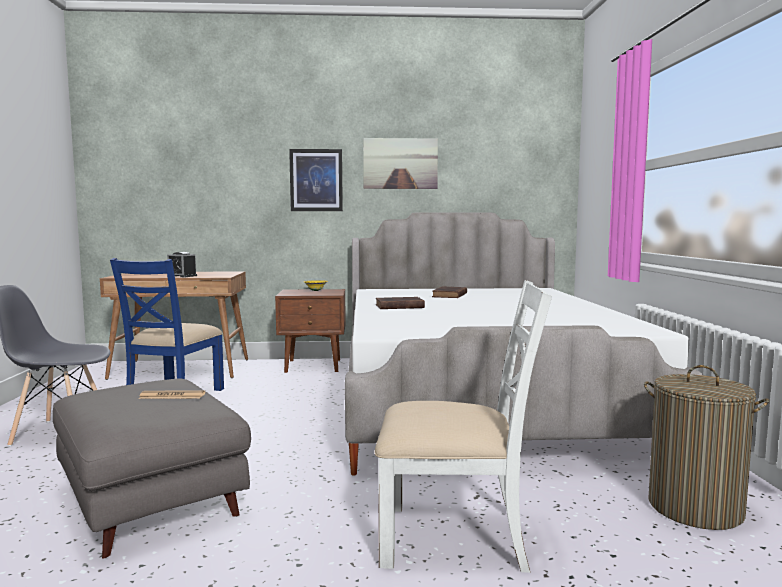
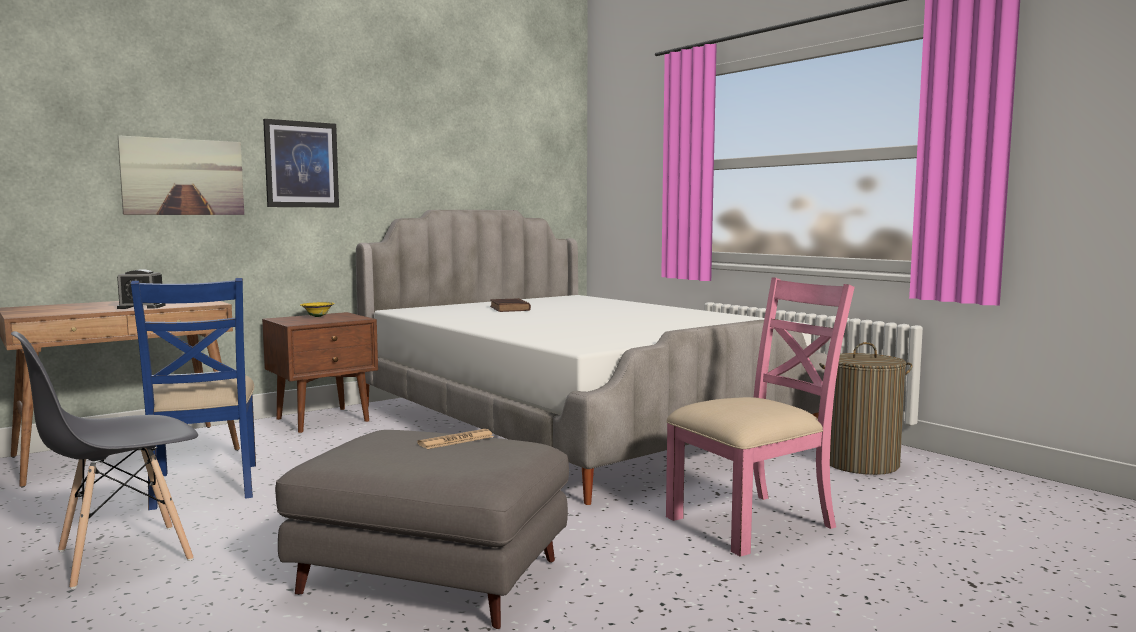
camera: 35 degrees left, 0 degrees up
(398, 306) = (502, 323): brown book -> none
(400, 163) = (407, 147): picture -> picture (183, 177)
(455, 537) = (753, 522): white chair -> pink chair

